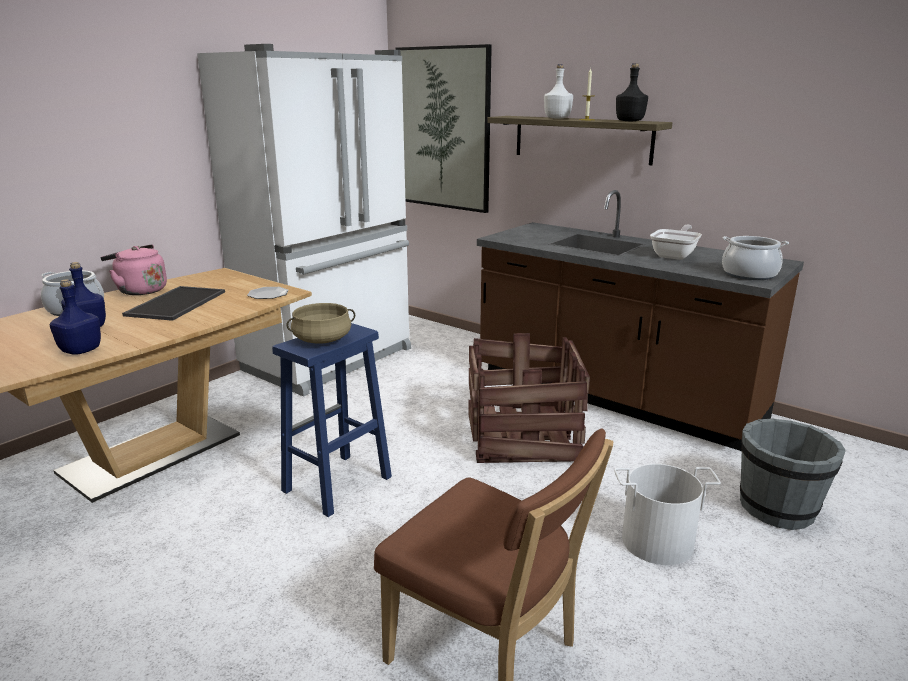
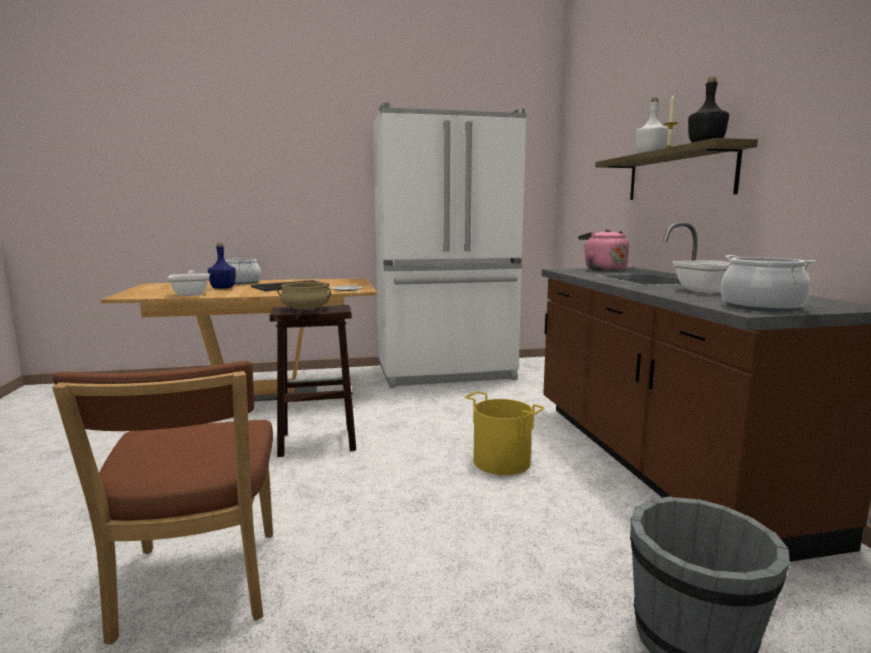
camera: 40 degrees right, 10 degrees down
(81, 350) = (191, 294): blue bottle -> frying pan
(139, 290) = (292, 280): pink kettle -> pink kettle (602, 269)
(336, 485) = (316, 442): blue stool -> brown stool
(443, 129) = (586, 184): picture -> none
(522, 438) = (501, 462): crate -> yellow bucket
(657, 542) = (478, 592): white bucket -> none

